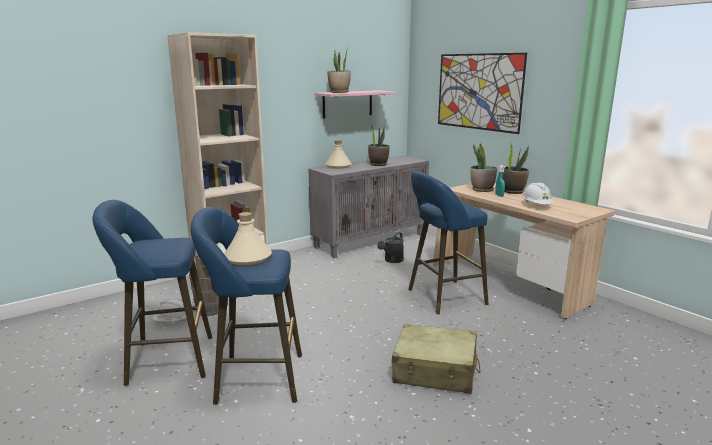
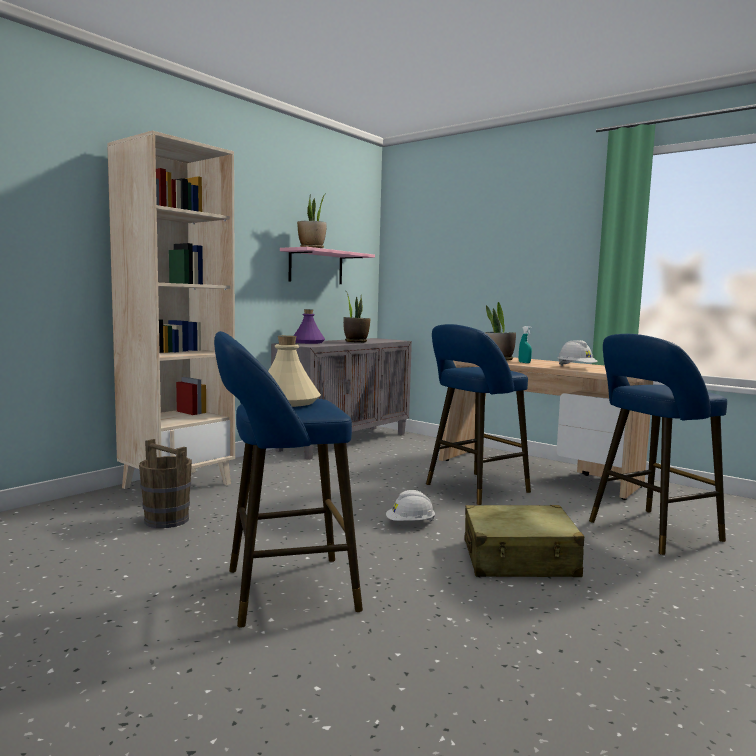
camera: 15 degrees left, 10 degrees down
(165, 360) = (127, 583): blue stool -> blue stool (649, 532)
(172, 321) = (114, 538): white hard hat -> white hard hat (410, 524)
(338, 166) = (308, 342): beige bottle -> purple bottle
(392, 260) = (385, 458): black watering can -> none
(478, 91) = (474, 254): picture -> none
(513, 191) = (534, 360): potted plant -> none

